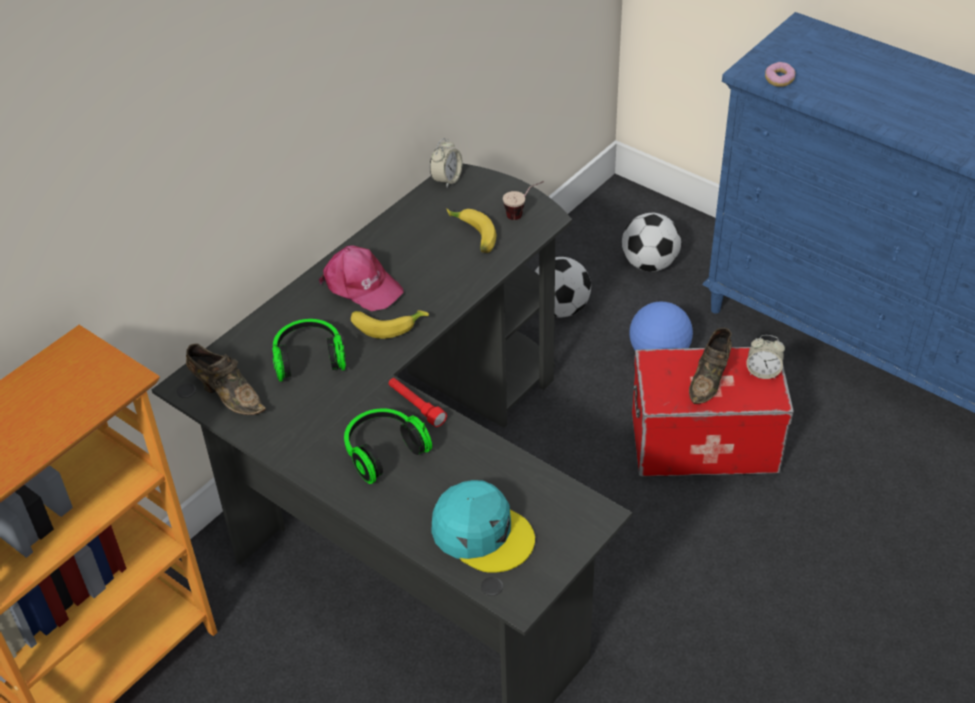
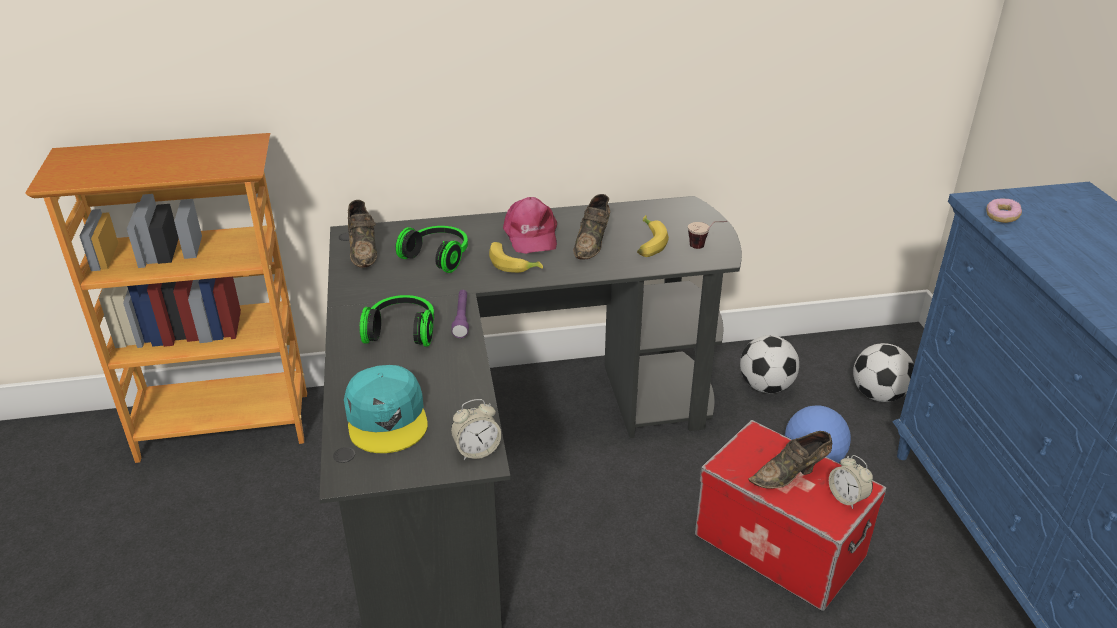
camera: 40 degrees right, 10 degrees down
(416, 406) = (461, 318): red flashlight -> purple flashlight
(426, 262) = (592, 243): none -> brown shoe
(446, 180) = (677, 204): alarm clock -> alarm clock (476, 450)

